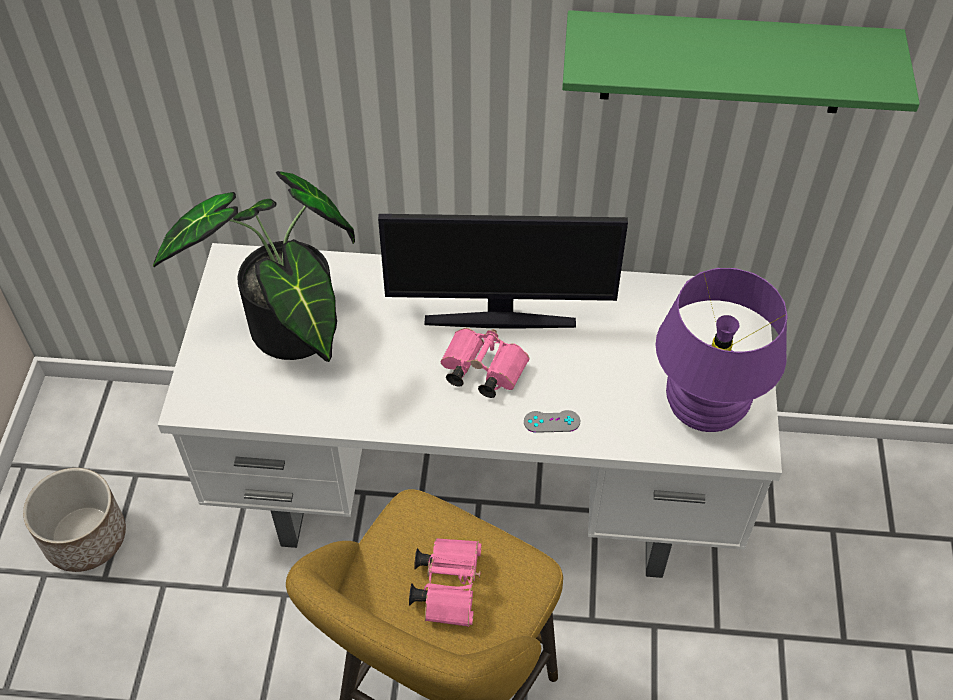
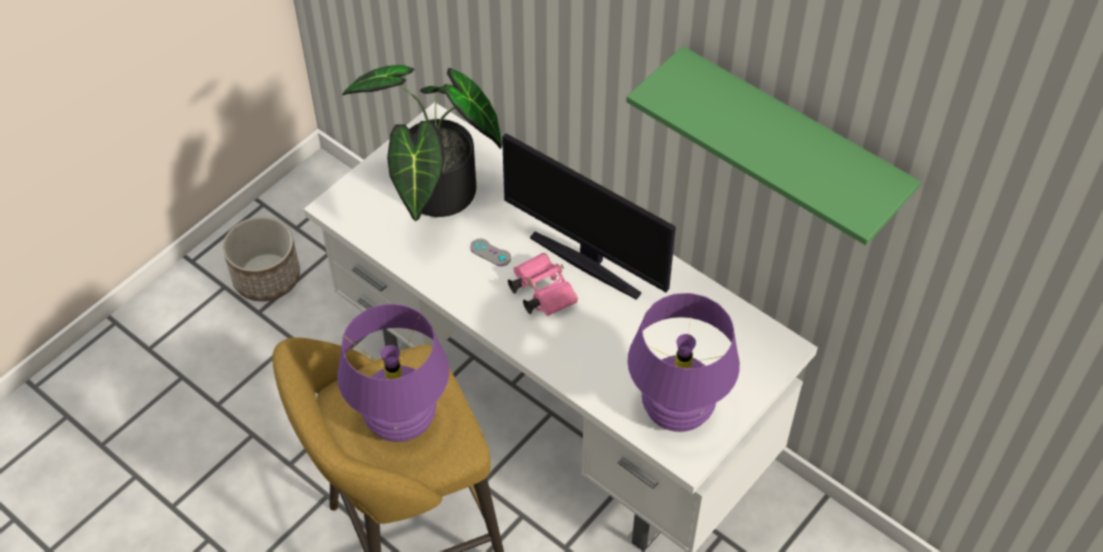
camera: 35 degrees right, 0 degrees up
(448, 585) = (401, 420): pink binoculars -> purple table lamp
(551, 421) = (559, 355): grey game controller -> grey game controller (490, 252)

